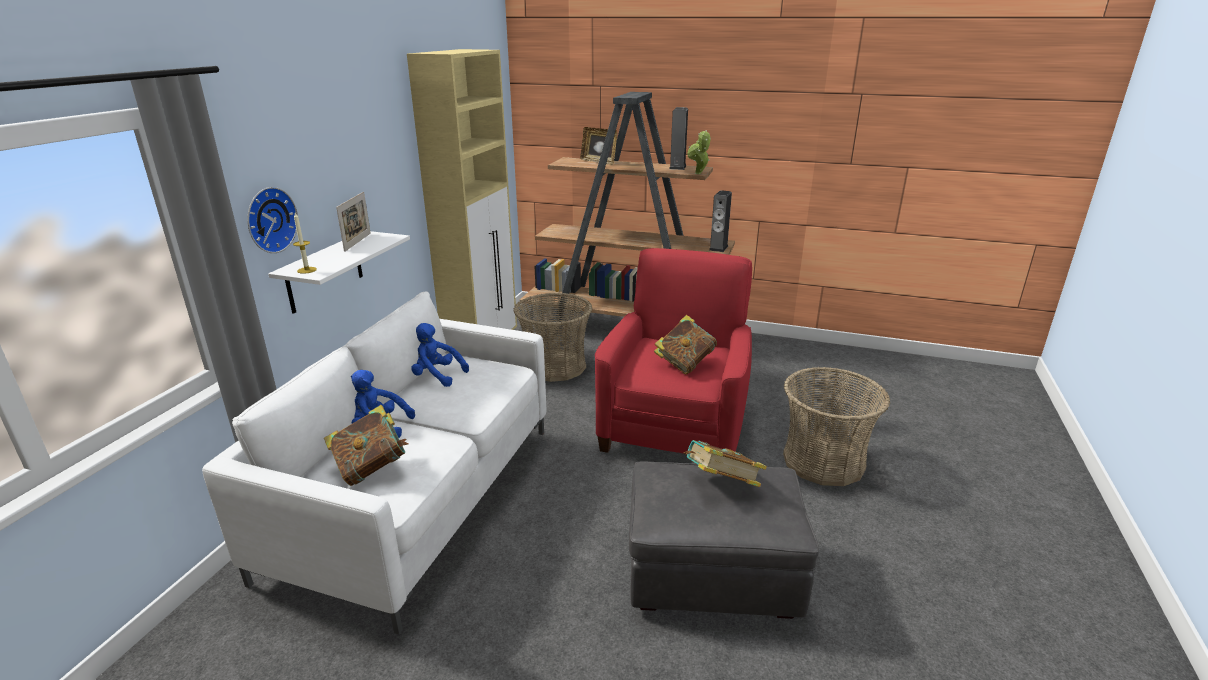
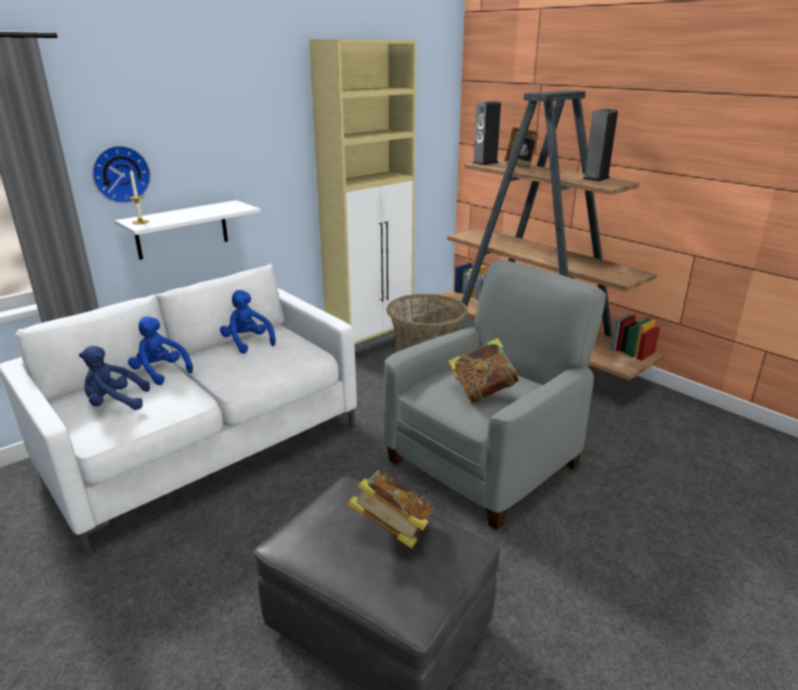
camera: 30 degrees right, 0 degrees up
(357, 242) = (213, 207): picture frame -> none
(371, 468) = (115, 403): book -> blue plush toy
(674, 427) = (485, 462): red armchair -> grey armchair
(698, 174) = (607, 187): potted plant -> none
(718, 248) = (625, 278): speaker -> speaker (485, 163)
(824, 461) = (625, 560): basket -> none

